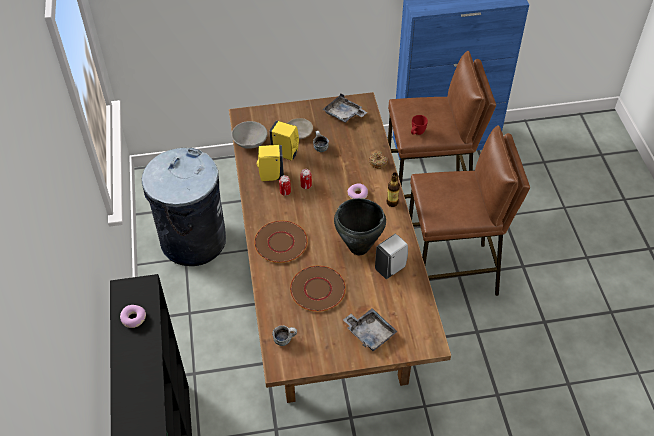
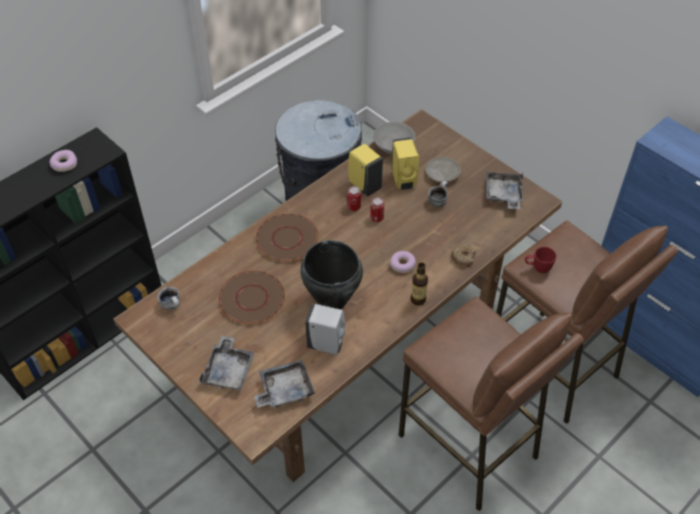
camera: 55 degrees right, 0 degrees up
(409, 309) = (284, 390): none -> grey tray

